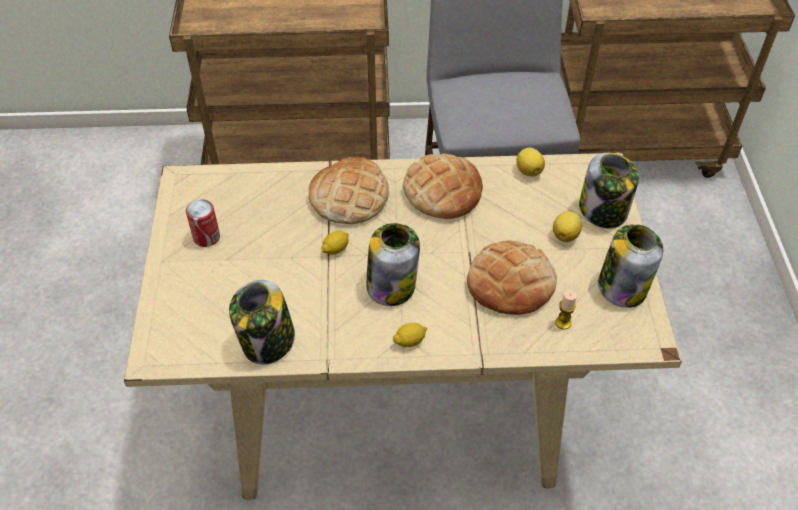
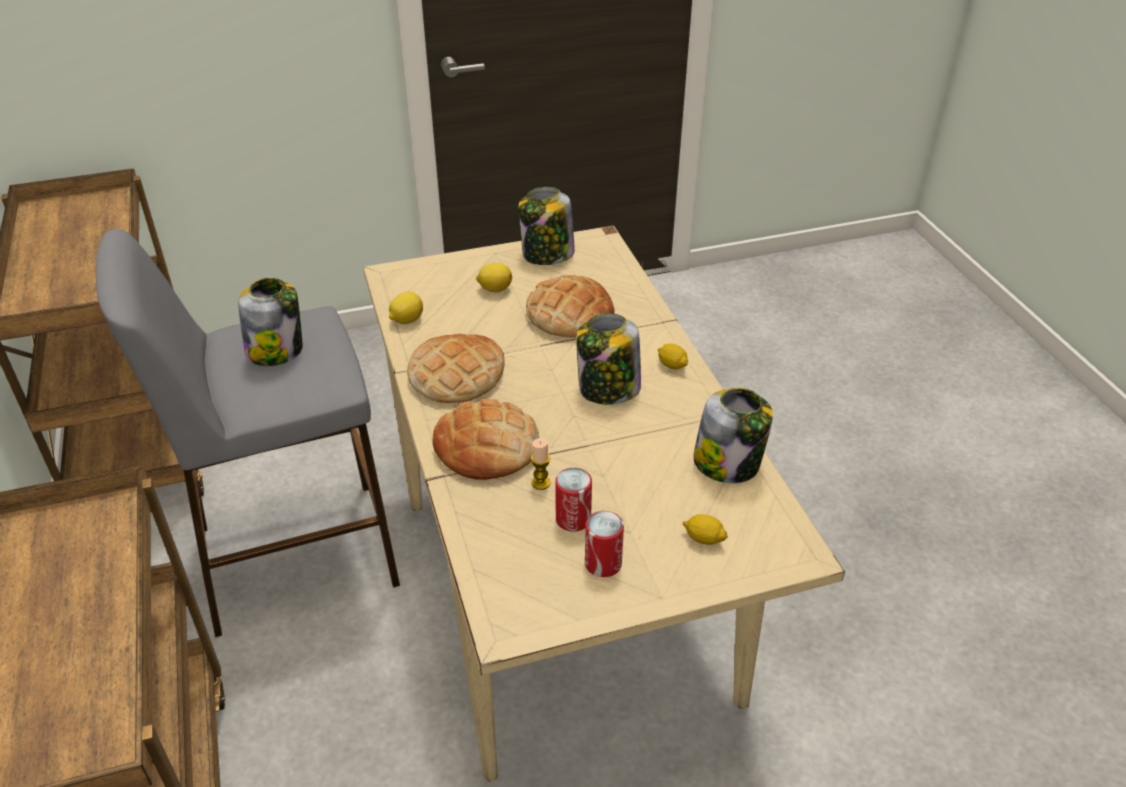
camera: 105 degrees left, 10 degrees down
(255, 230) = (573, 519): none -> can
(336, 249) = (575, 440): lemon -> lemon (703, 539)
(563, 323) = (604, 281): candle -> candle (541, 483)
(603, 211) = (454, 270): jar -> jar (276, 350)

